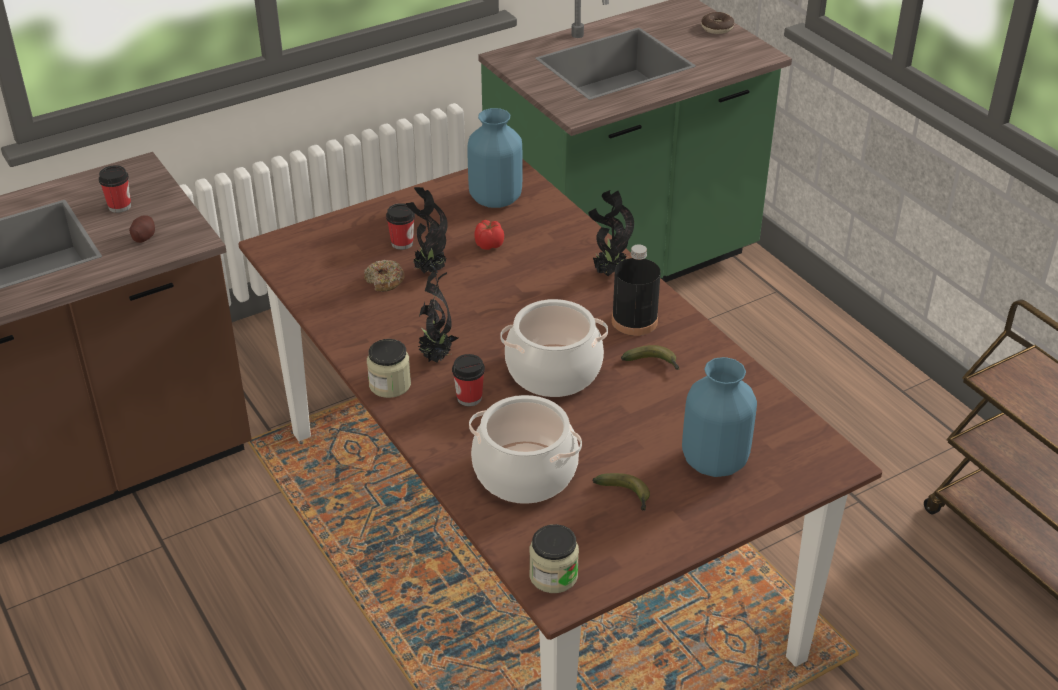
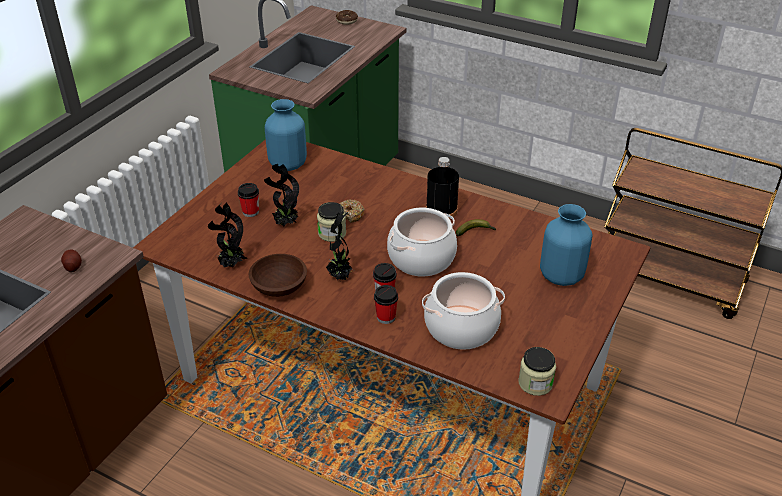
camera: 30 degrees left, 0 degrees up
(119, 206) = (32, 251): cup -> cup (386, 317)
(357, 344) = (279, 288): none -> brown bowl
(384, 281) = (261, 240): donut -> donut (350, 215)
(390, 385) = (325, 306): jar -> jar (332, 233)
(489, 244) = (309, 194): tomato -> none
(608, 273) = (400, 187): potted plant -> potted plant (231, 264)
(626, 496) = (532, 317): banana -> none

